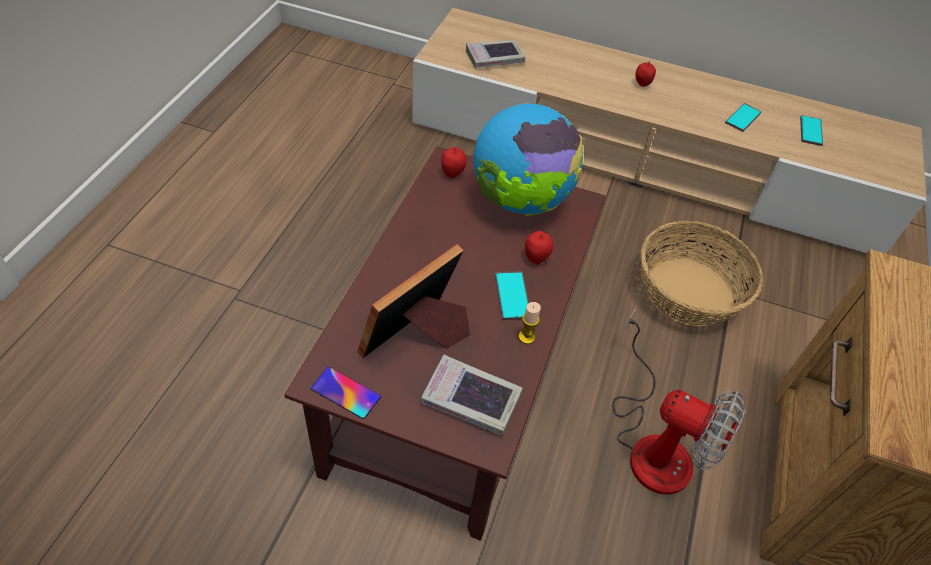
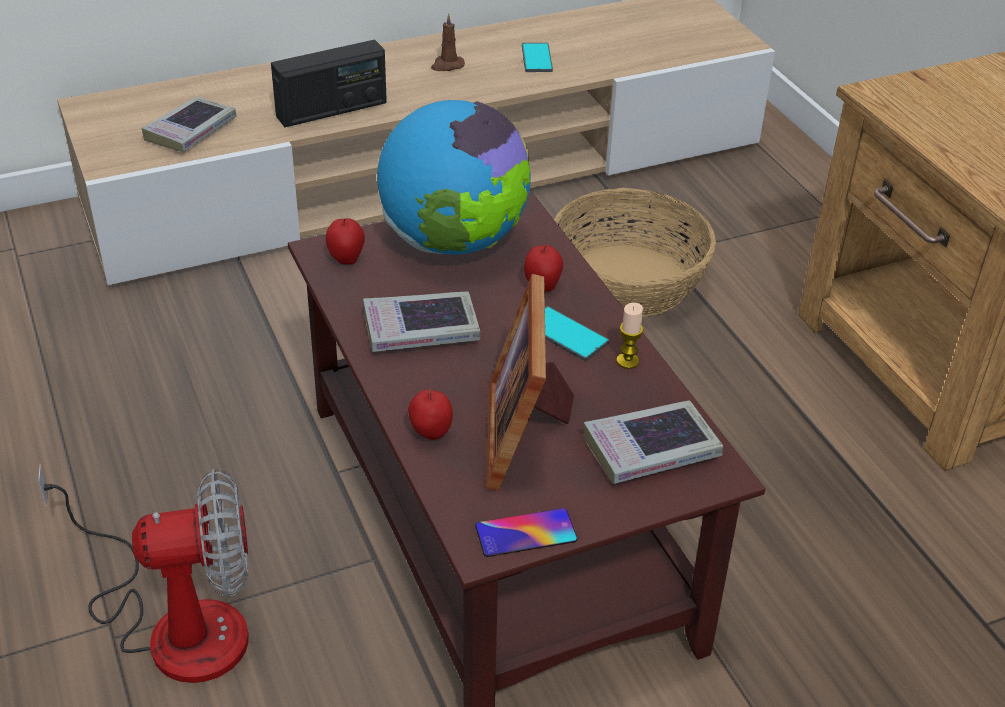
camera: 40 degrees left, 10 degrees down
(440, 239) = (421, 329): none -> book
(581, 85) = (332, 110): none -> radio
(642, 84) = (396, 75): apple -> apple (431, 434)
(653, 442) = (756, 441): fan -> fan (175, 622)
(680, 93) = (447, 65): none -> brown candle
(811, 131) = (612, 39): phone -> none

